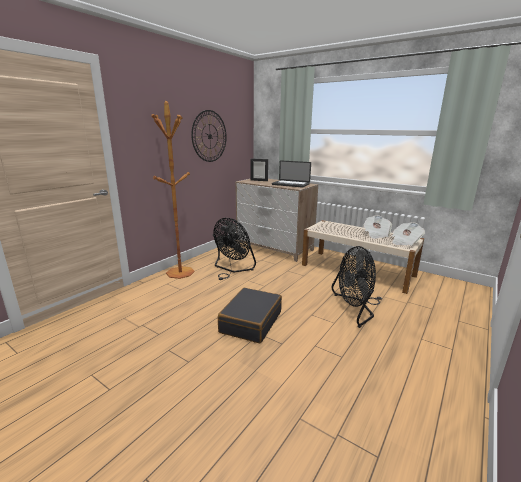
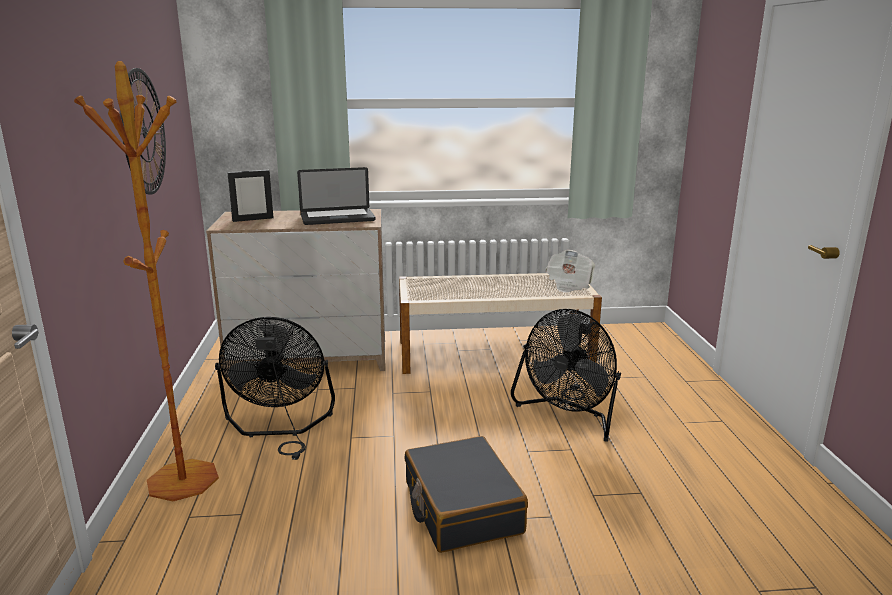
camera: 40 degrees left, 0 degrees up
(376, 234) = (517, 282): newspaper -> none

